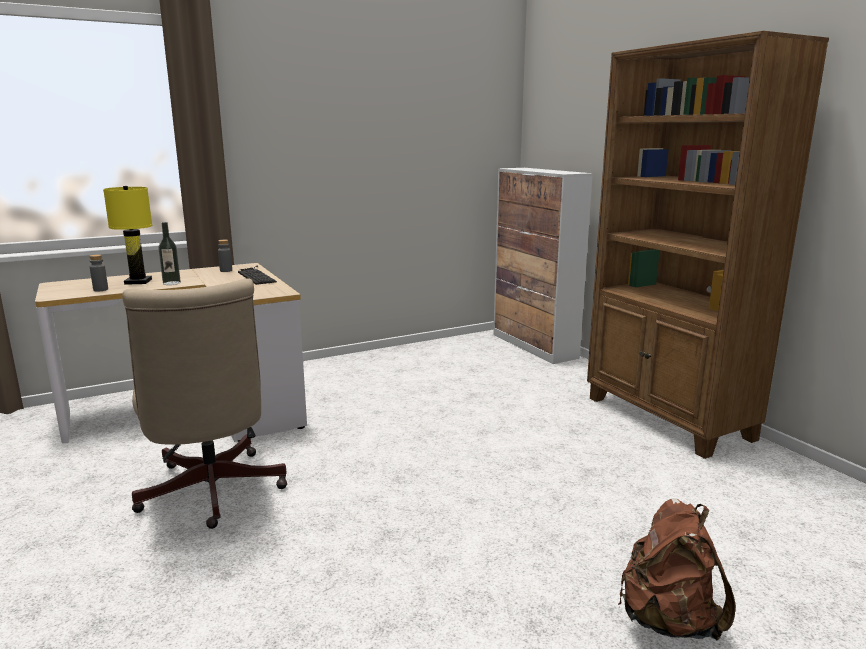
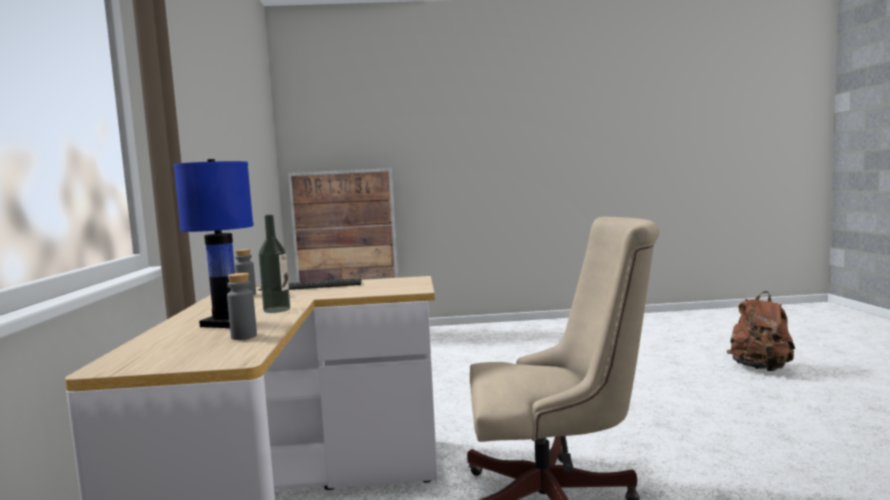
camera: 65 degrees left, 10 degrees down
(138, 281) = (226, 323): yellow table lamp -> blue table lamp
(668, 419) = (530, 328): brown bookcase -> none

